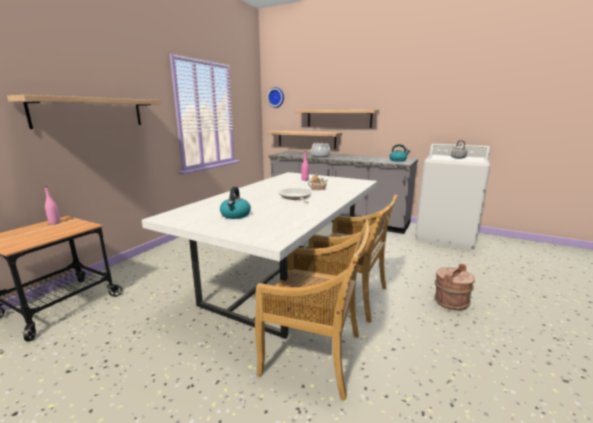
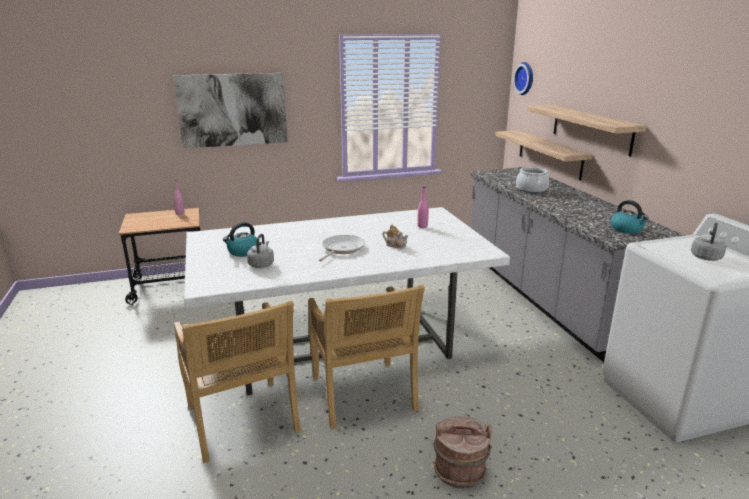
camera: 45 degrees right, 5 degrees up
(90, 112) = (233, 110): shelf -> picture
(271, 216) = (261, 264): none -> grey kettle

